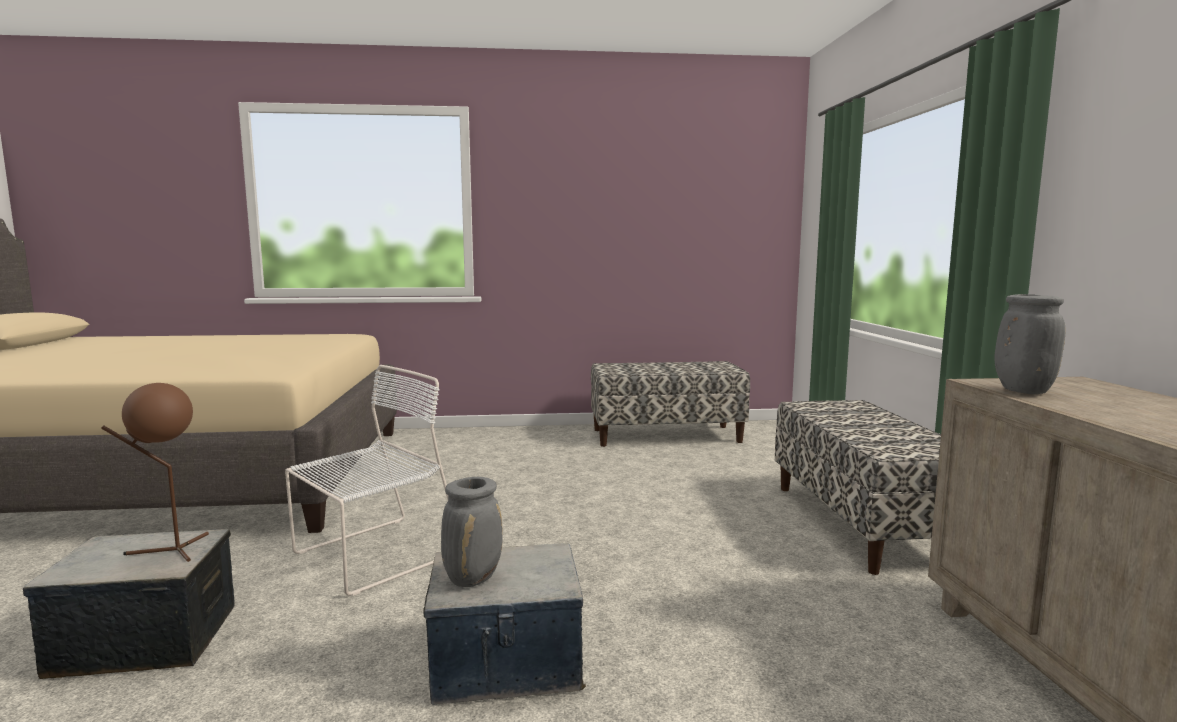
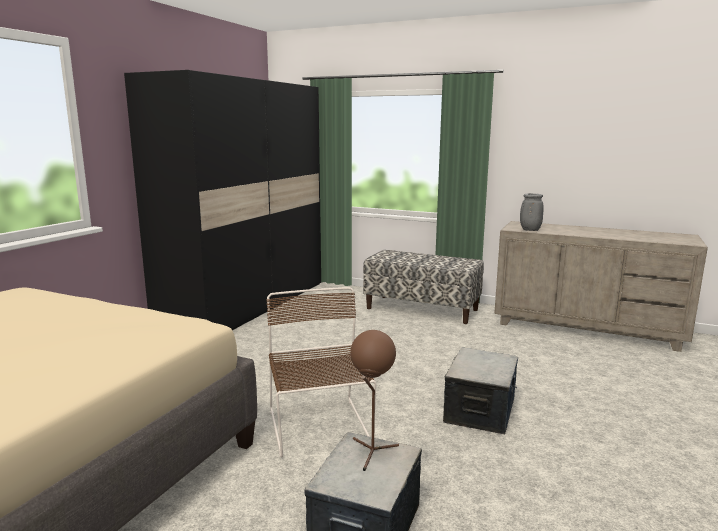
camera: 60 degrees left, 5 degrees up
(373, 555) = (319, 428): white chair -> brown chair
(473, 578) = (485, 372): grey vase -> none
(666, 435) = (247, 305): bench -> black wardrobe

